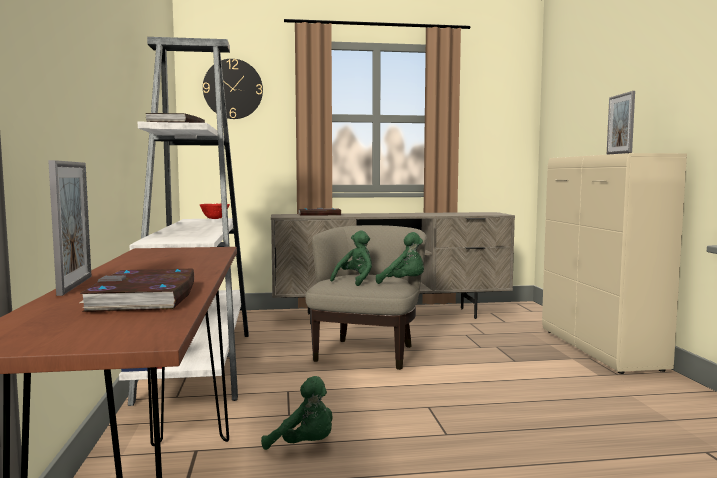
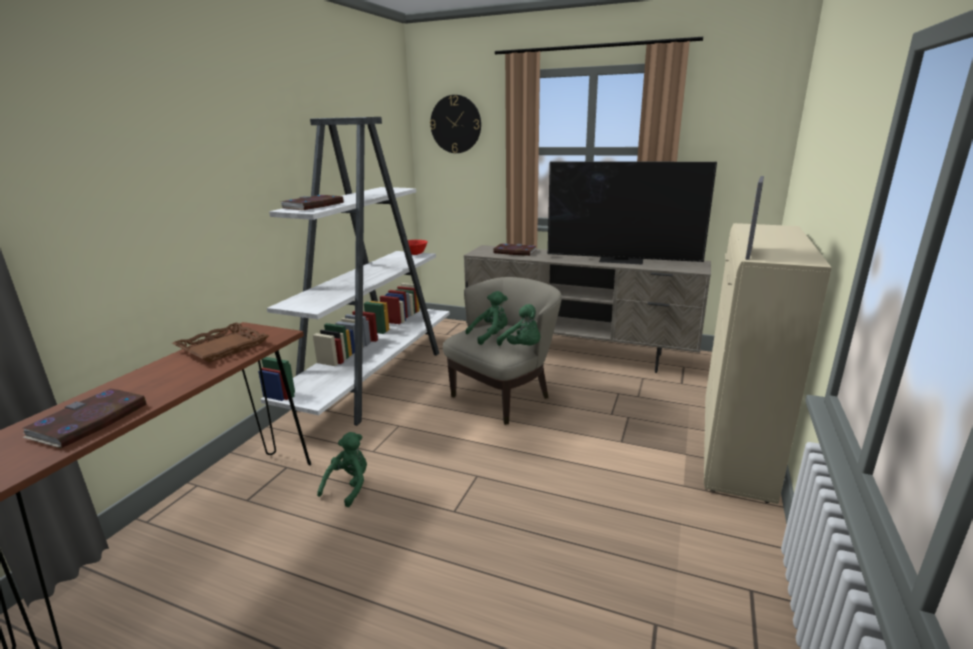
camera: 30 degrees right, 15 degrees up
(75, 285) = (98, 390): picture frame -> none
(166, 257) = (223, 347): none -> brown tray
(304, 445) = (349, 486): green plush toy -> green plush toy turned 120 degrees counterclockwise
(429, 214) = (622, 260): none -> television

